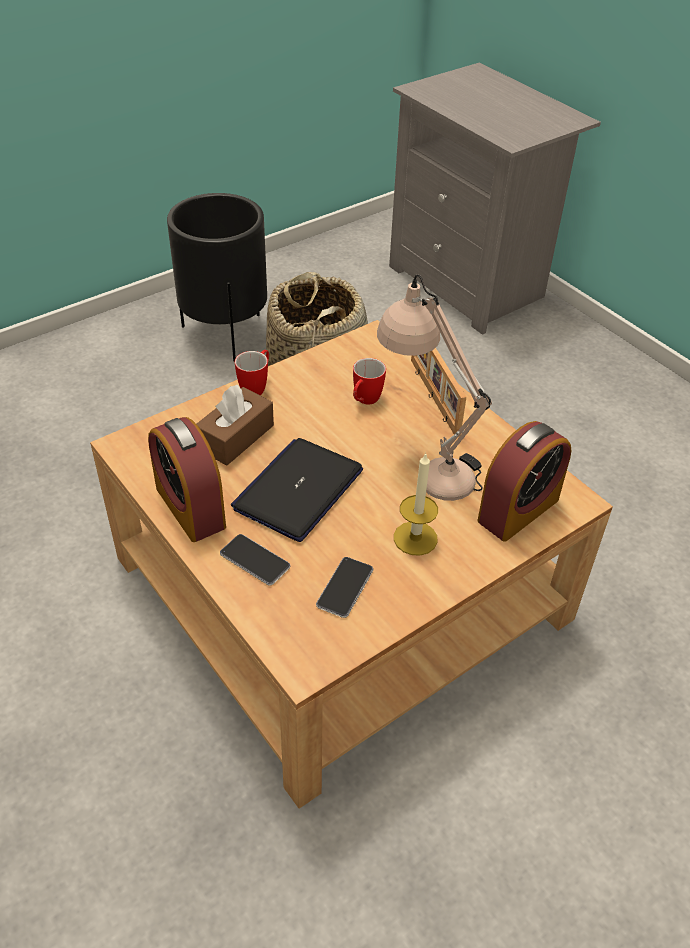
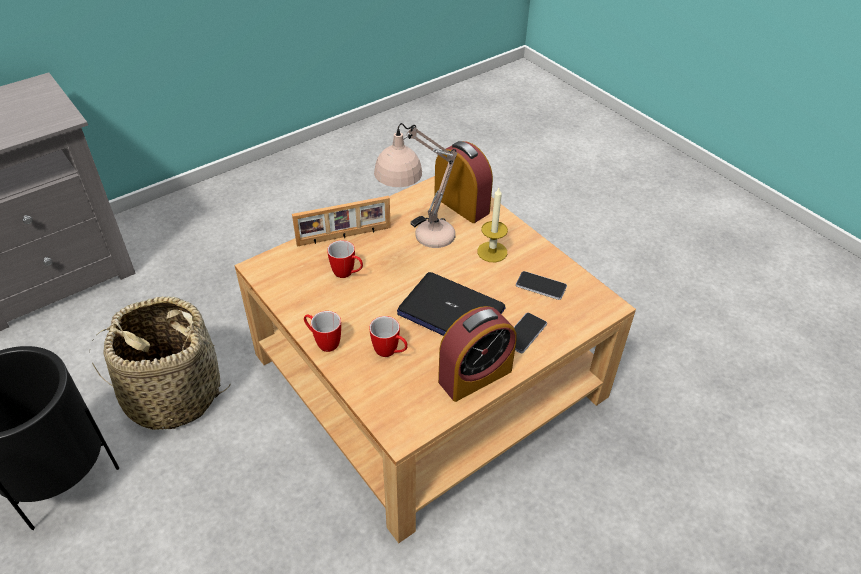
camera: 90 degrees left, 0 degrees up
(236, 437) = (390, 352): brown tissue box -> mug

